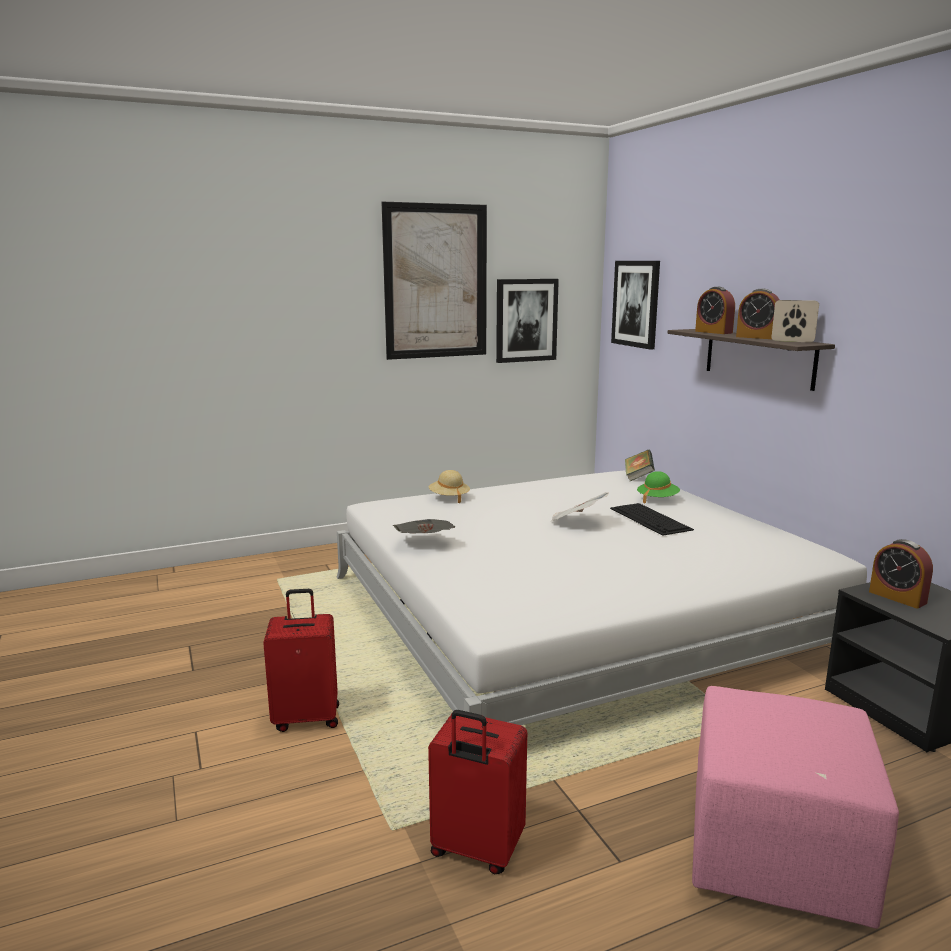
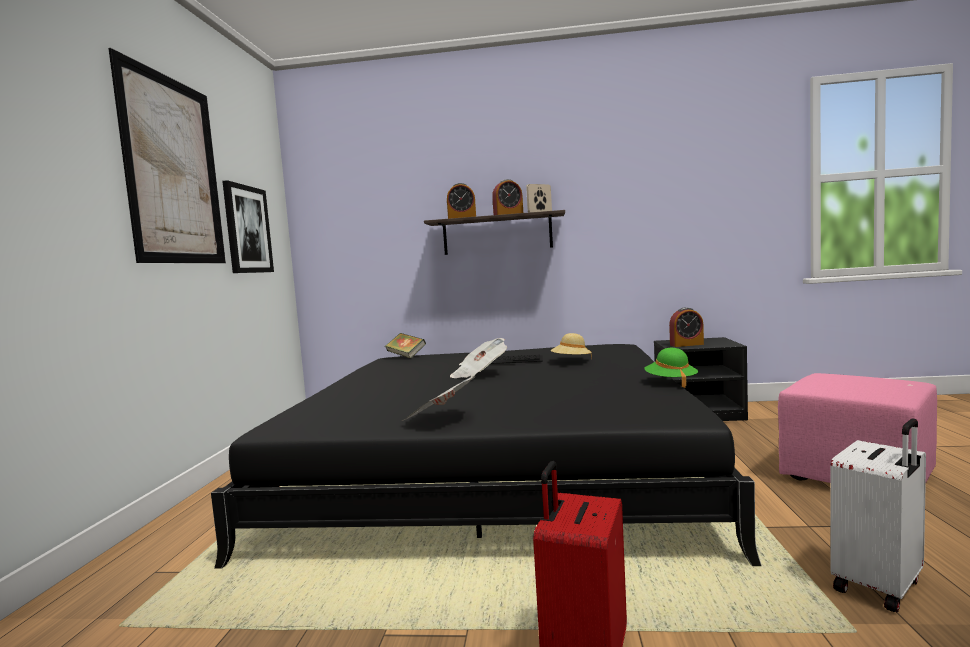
camera: 60 degrees left, 10 degrees down
(449, 498) = (325, 401): beige hat -> beige hat (571, 361)
(476, 850) = (880, 586): red suitcase -> white suitcase
(573, 615) = (495, 463): white bed -> black bed
(636, 303) = (342, 214): picture -> none
(657, 499) = (463, 357): green hat -> green hat (670, 382)

